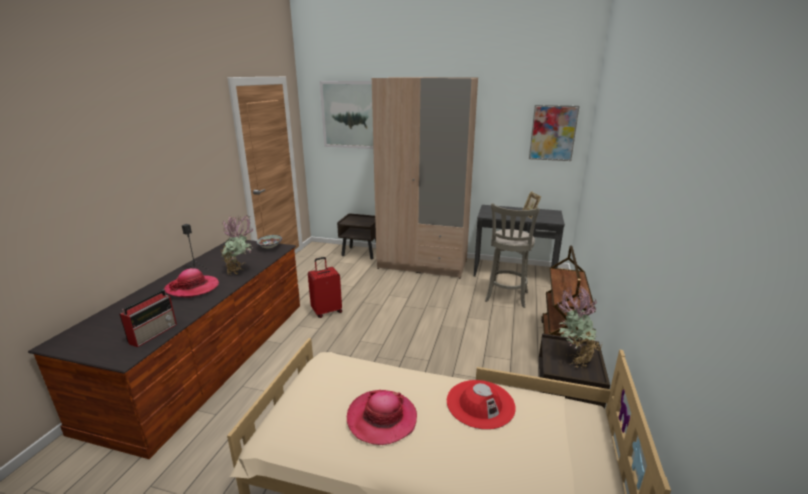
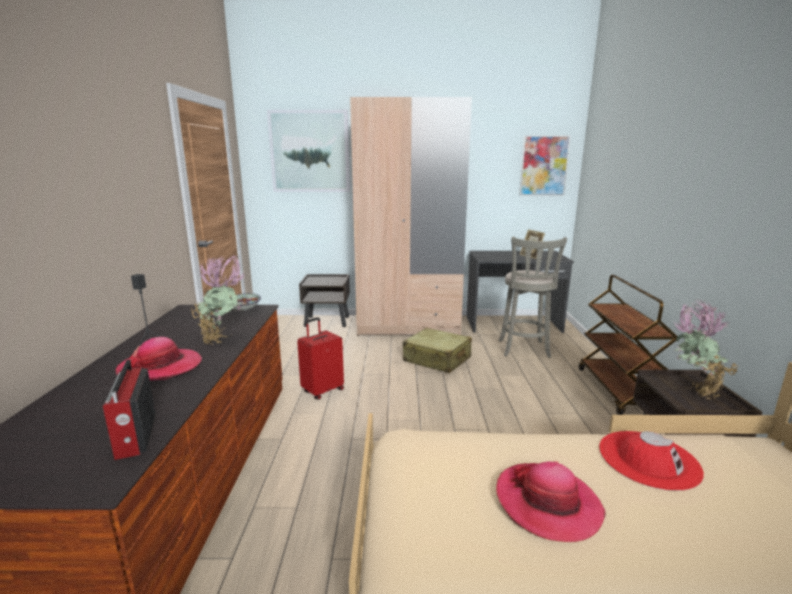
camera: 15 degrees left, 5 degrees down
(154, 333) = (135, 436): radio -> radio turned 150 degrees clockwise
(427, 297) = (437, 359): none -> beige suitcase

